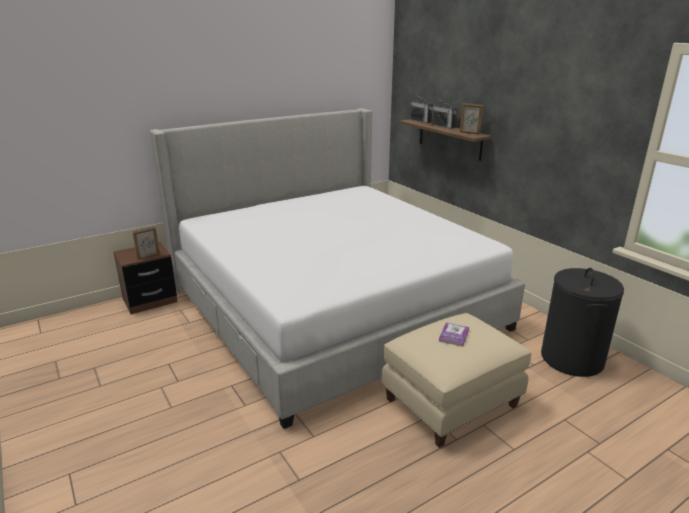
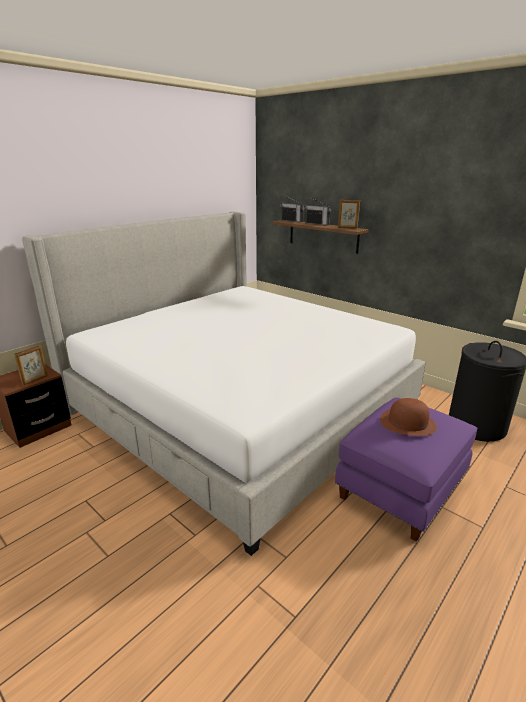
camera: 15 degrees left, 0 degrees up
(450, 402) = (400, 488): beige ottoman -> purple ottoman
(453, 335) = (407, 423): book -> brown hat

